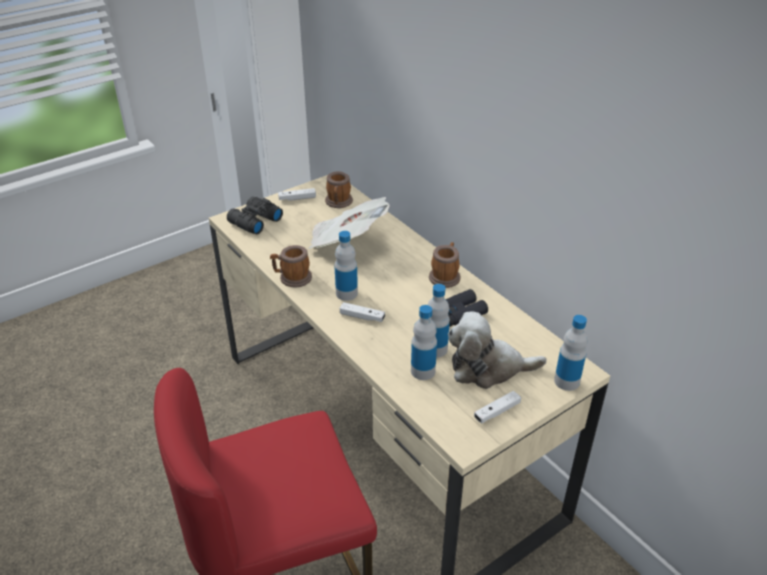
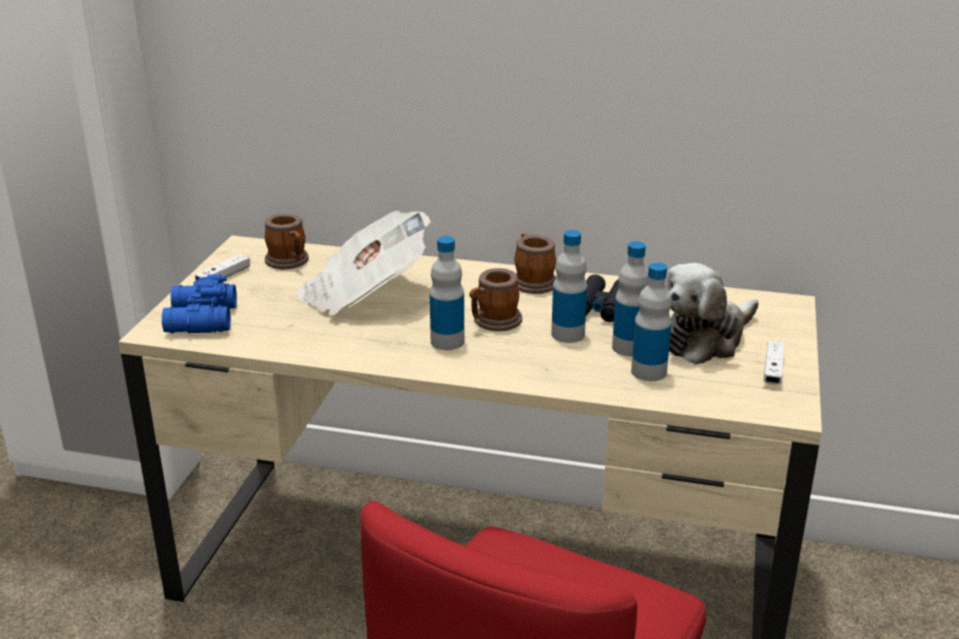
camera: 40 degrees left, 10 degrees down
(254, 221) = (199, 320): black binoculars -> blue binoculars
(292, 278) = (352, 355): mug -> mug (493, 322)
(362, 317) = (502, 355): white game controller -> none
(566, 381) = (789, 317): bottle -> bottle (568, 334)

